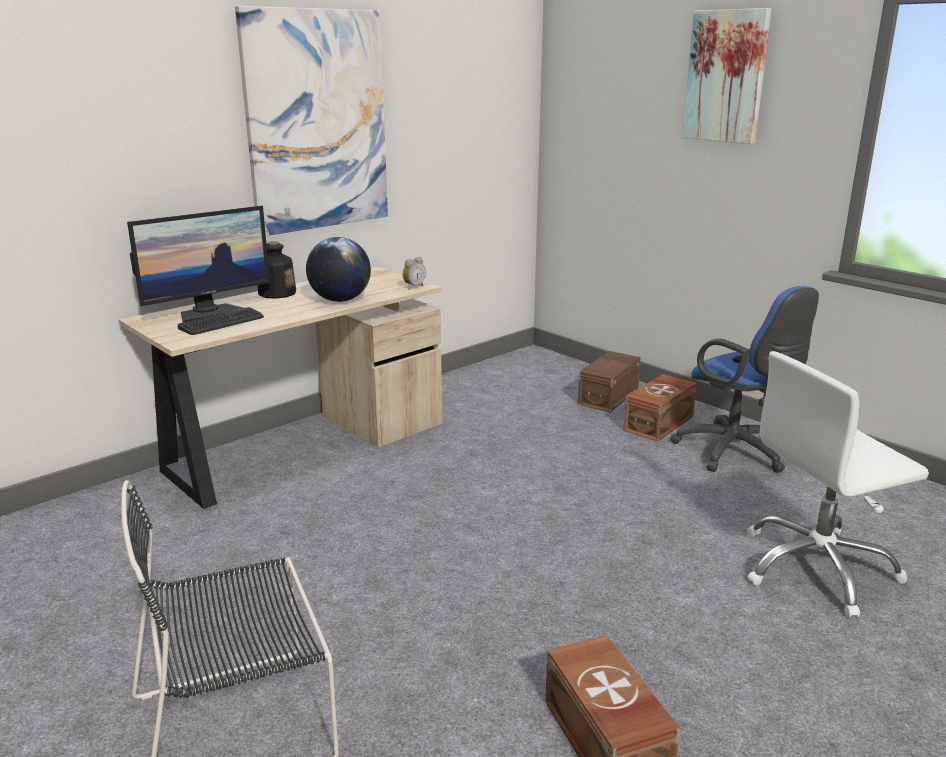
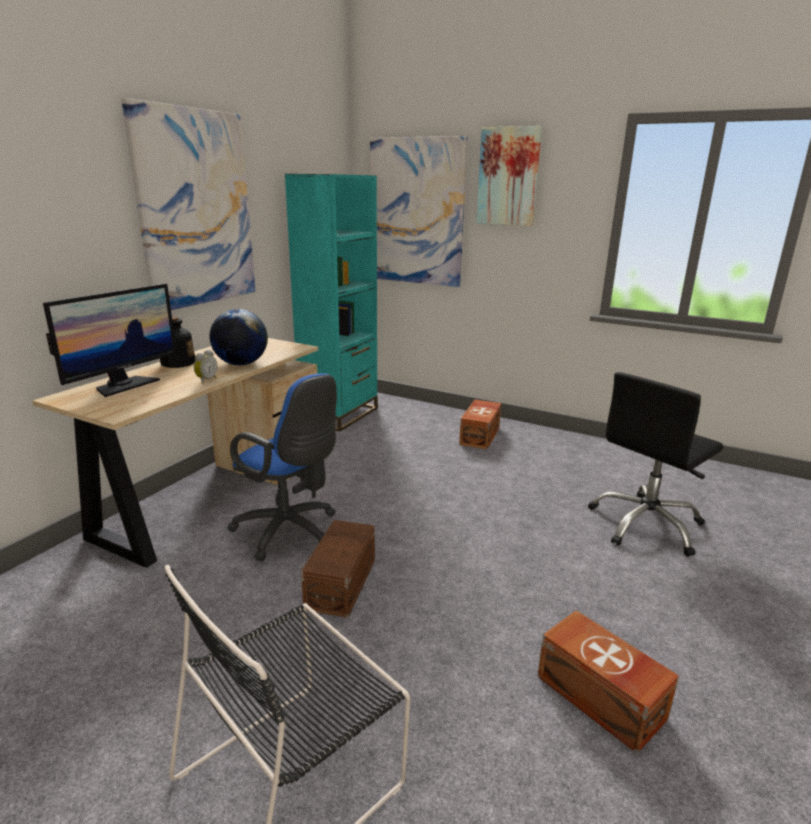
camera: 20 degrees left, 0 degrees up
(222, 323) = (145, 393): keyboard -> none
(413, 287) = (295, 348): alarm clock -> alarm clock (206, 380)
(494, 375) = (339, 414): none -> turquoise bookcase
(610, 396) = (434, 420): brown storage box -> brown storage box (343, 583)
(613, 121) = (416, 212): none -> picture
(736, 453) = (543, 450): blue office chair -> blue office chair (290, 533)
(817, 568) = (646, 524): white office chair -> black office chair

